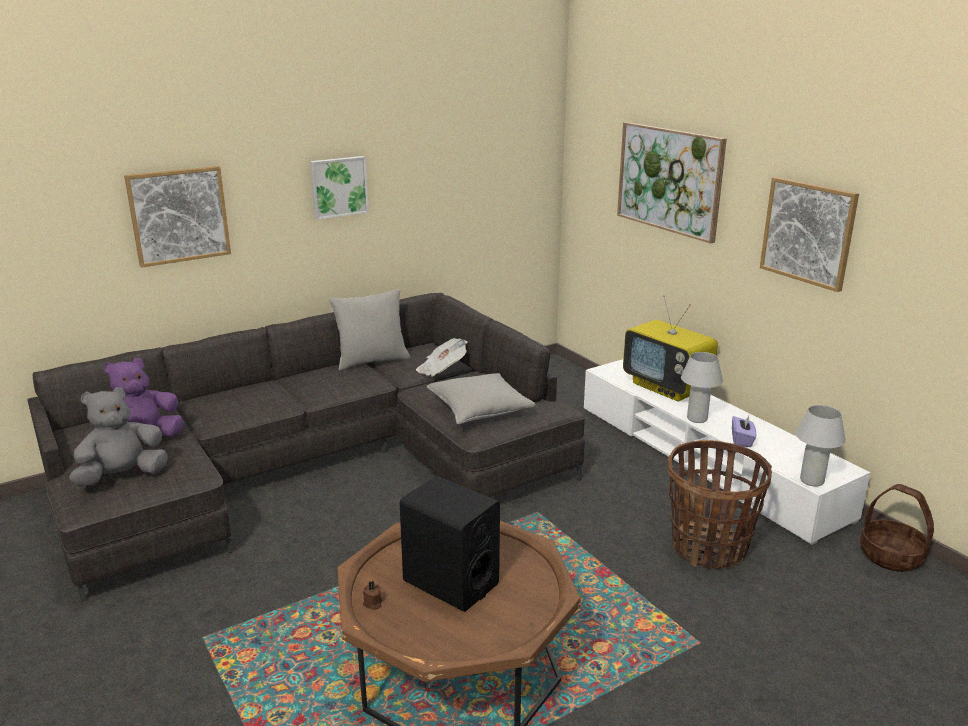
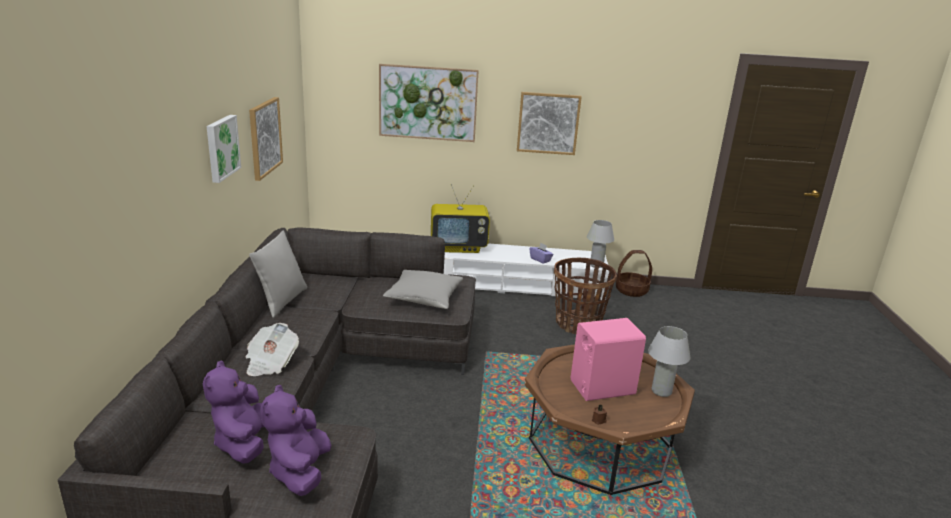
camera: 55 degrees left, 0 degrees up
(122, 476) = (300, 472): grey plush toy -> purple plush toy
(179, 215) = (141, 205): picture -> picture (264, 137)
(442, 370) = (344, 286): newspaper -> newspaper (270, 363)
(450, 582) = (602, 387): black speaker -> pink speaker
(697, 419) = (504, 258): white table lamp -> white table lamp (661, 391)

